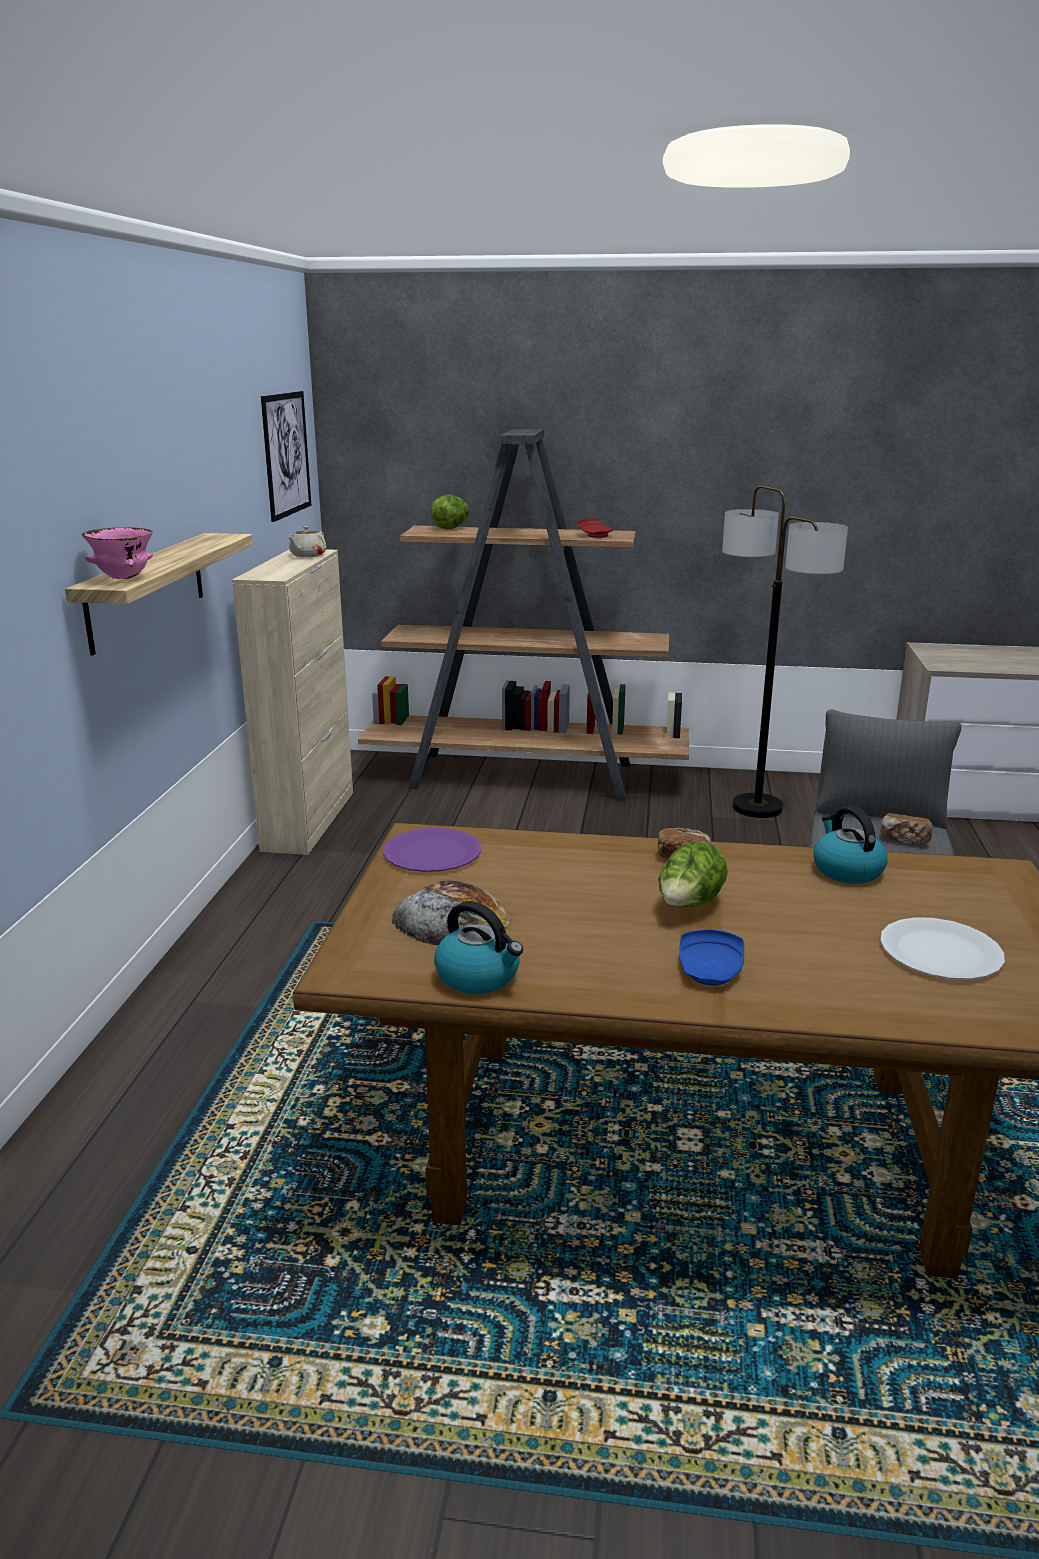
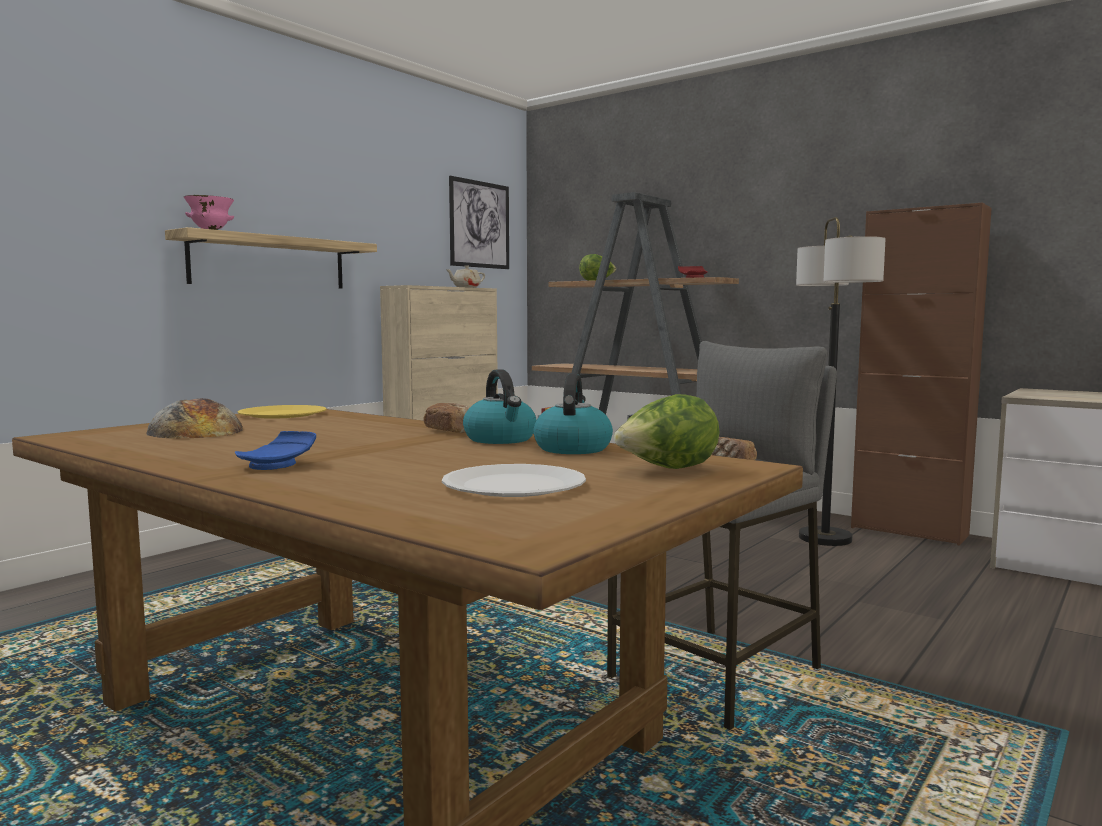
camera: 30 degrees right, 15 degrees down
(432, 853) = (282, 414): purple plate -> yellow plate
(479, 976) = (124, 446): kettle -> kettle (501, 439)
(689, 906) = (374, 445): lettuce -> lettuce (667, 469)
(808, 781) = (909, 531): none -> brown cabinet

